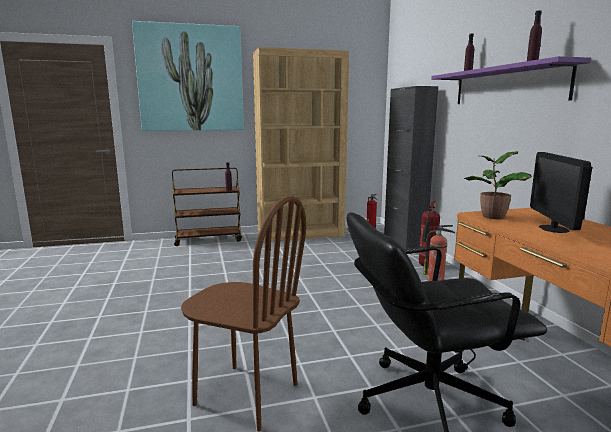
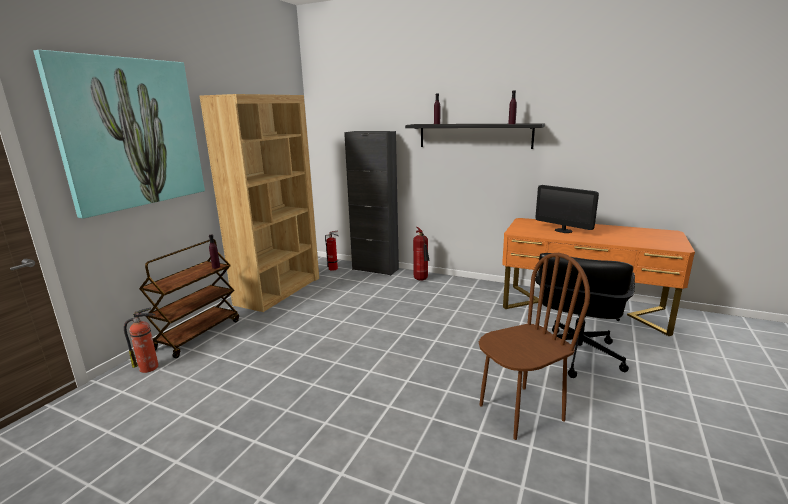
camera: 50 degrees left, 5 degrees up
(436, 280) = (445, 287): fire extinguisher -> fire extinguisher (150, 367)
(491, 217) = (524, 231): potted plant -> none
(507, 85) = (474, 135): purple shelf -> black shelf

